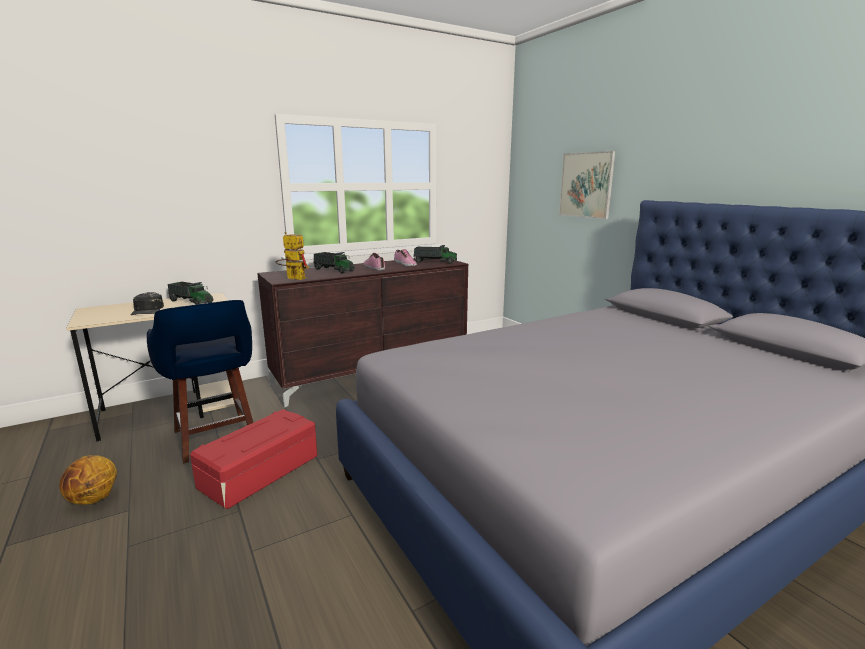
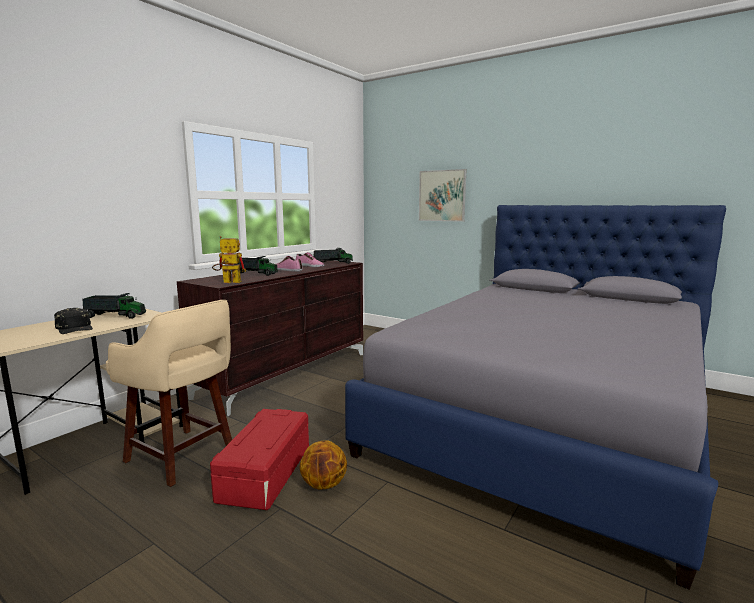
camera: 25 degrees left, 5 degrees down
(93, 499) = (94, 547): basketball -> basketball (324, 485)
(216, 439) = (182, 458): blue stool -> beige stool

